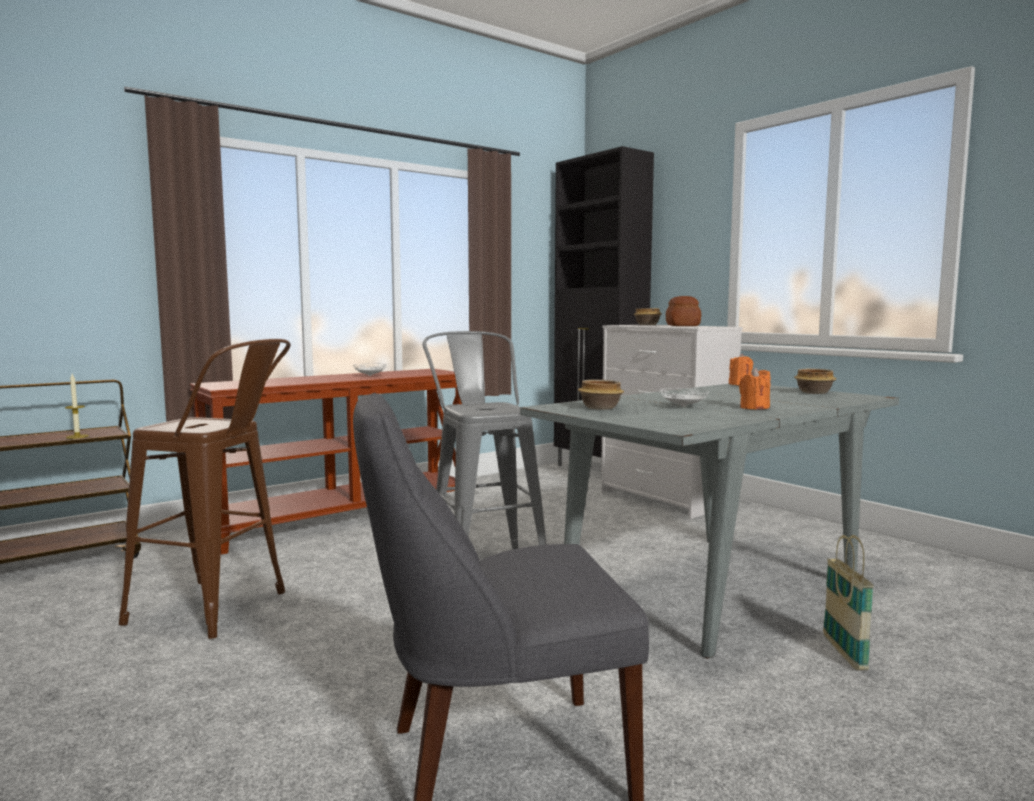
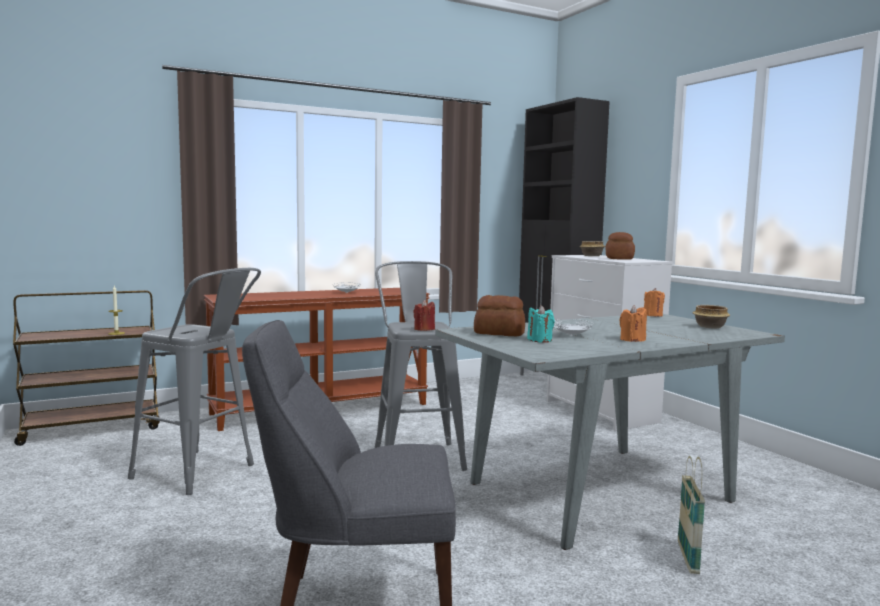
camera: 10 degrees right, 0 degrees up
(220, 610) = (201, 474): brown stool -> grey stool
(494, 410) = (424, 329): none -> red candle
(599, 408) = (499, 333): bowl -> bread
(655, 412) = (539, 340): none -> turquoise candle

